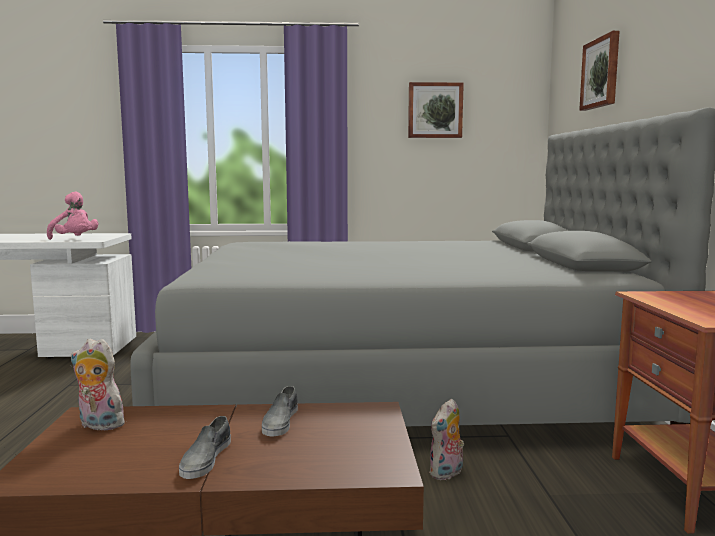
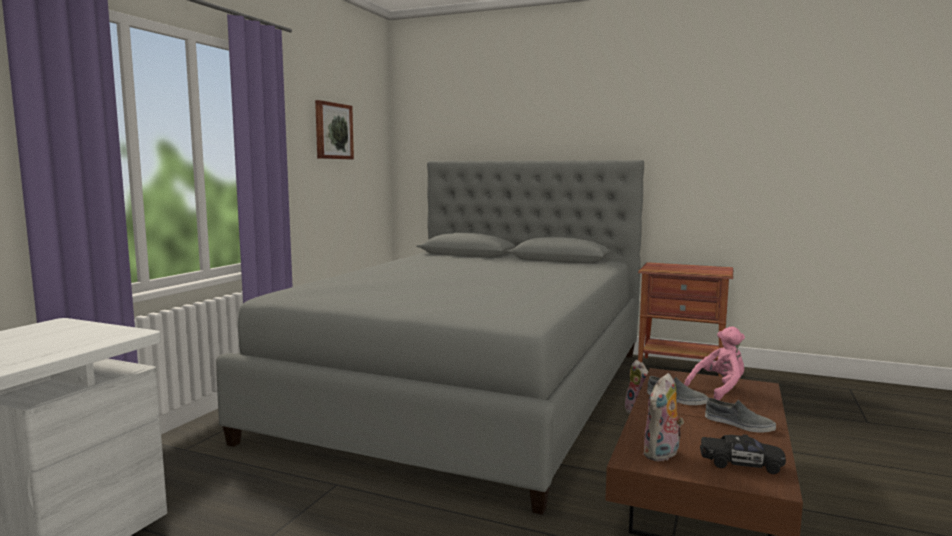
camera: 65 degrees left, 0 degrees up
(75, 239) = (85, 341): pink plush toy -> pink plush toy (719, 389)
(75, 462) = (741, 464): none -> black toy car
(601, 73) = (488, 118): picture -> none

